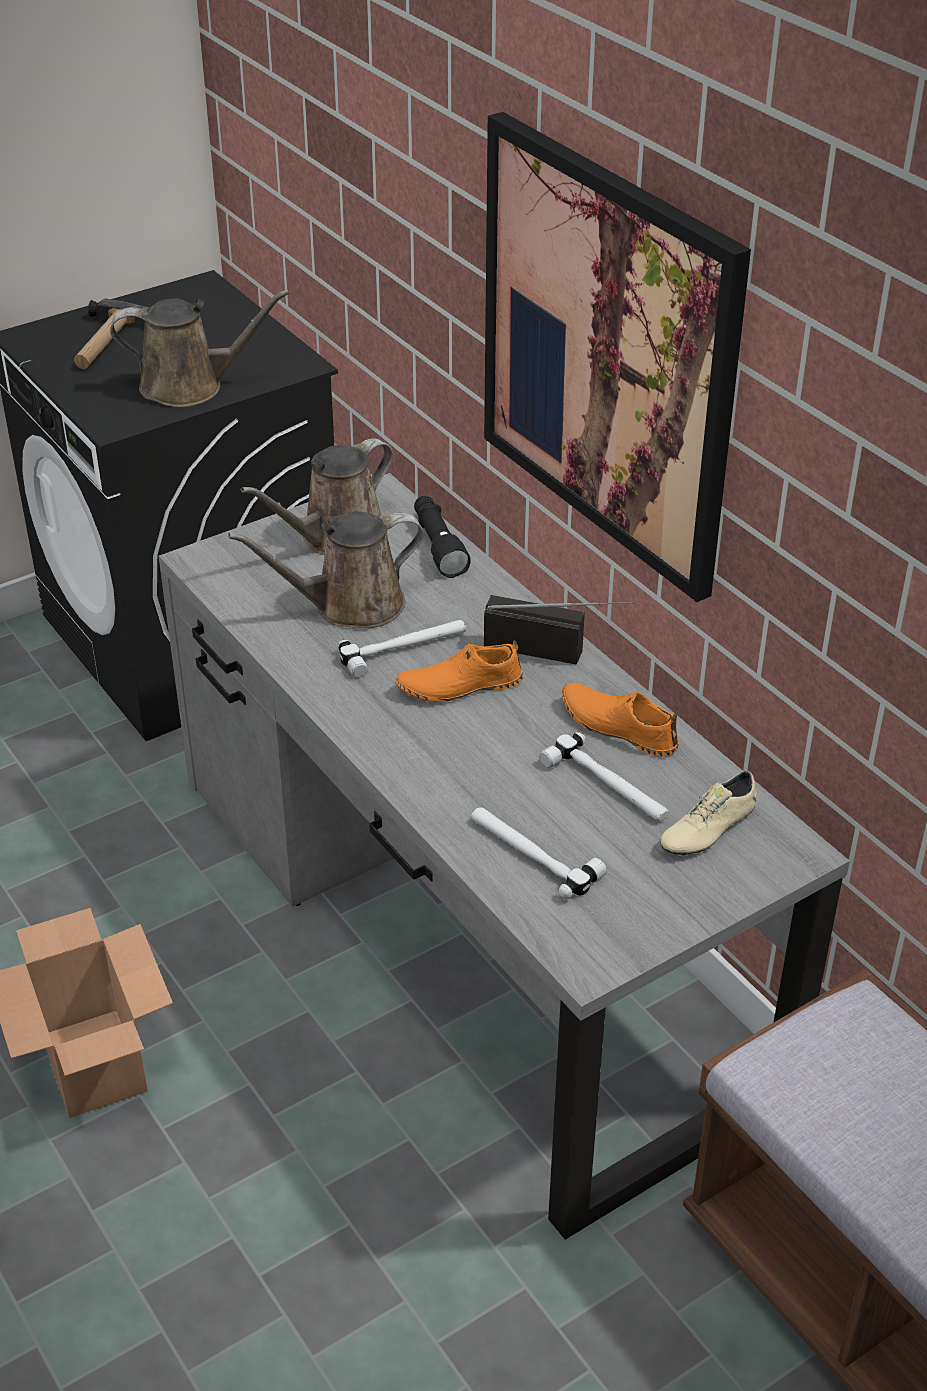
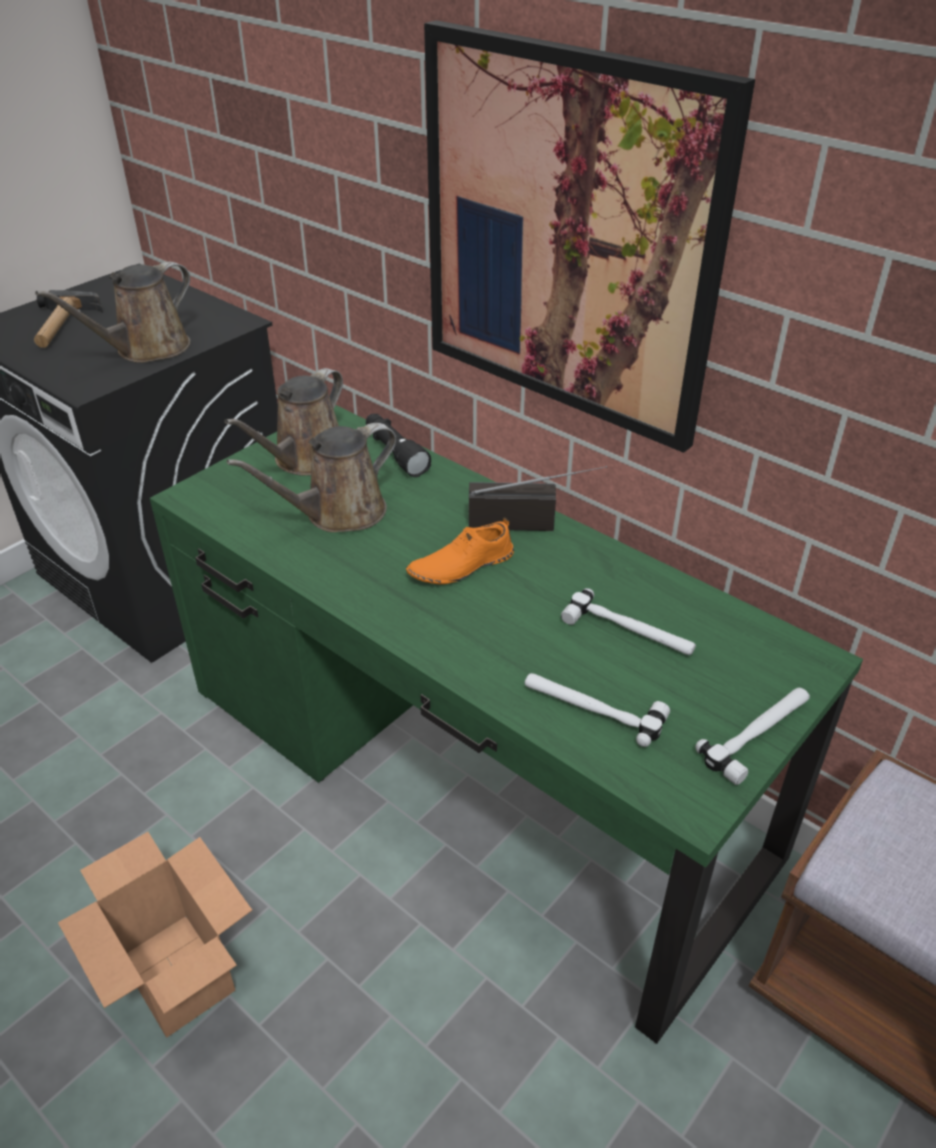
camera: 15 degrees left, 0 degrees up
(190, 386) = (146, 349): brown watering can -> brown watering can turned 150 degrees clockwise
(404, 649) = (400, 542): hammer -> hammer (759, 734)
(466, 928) = (470, 770): grey desk -> green desk
(618, 726) = (612, 577): orange shoe -> none
(707, 830) = (733, 655): beige shoe -> none

